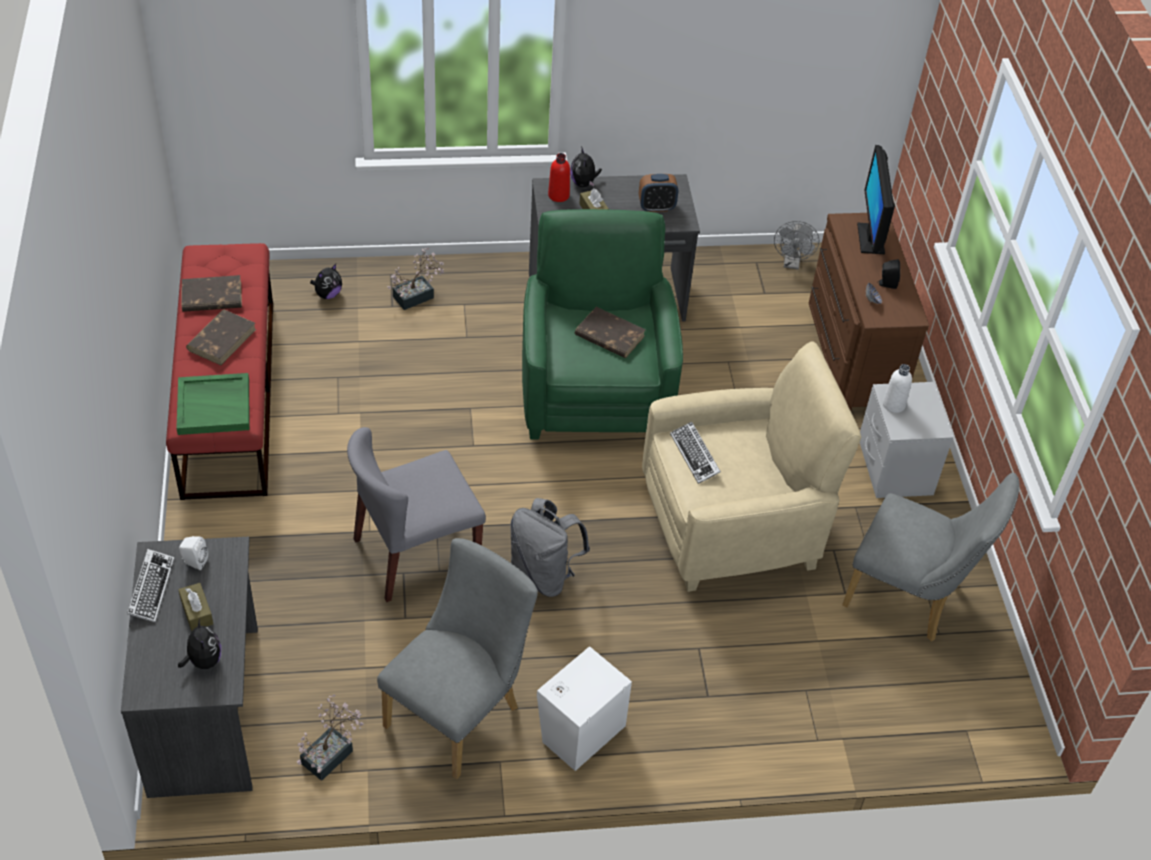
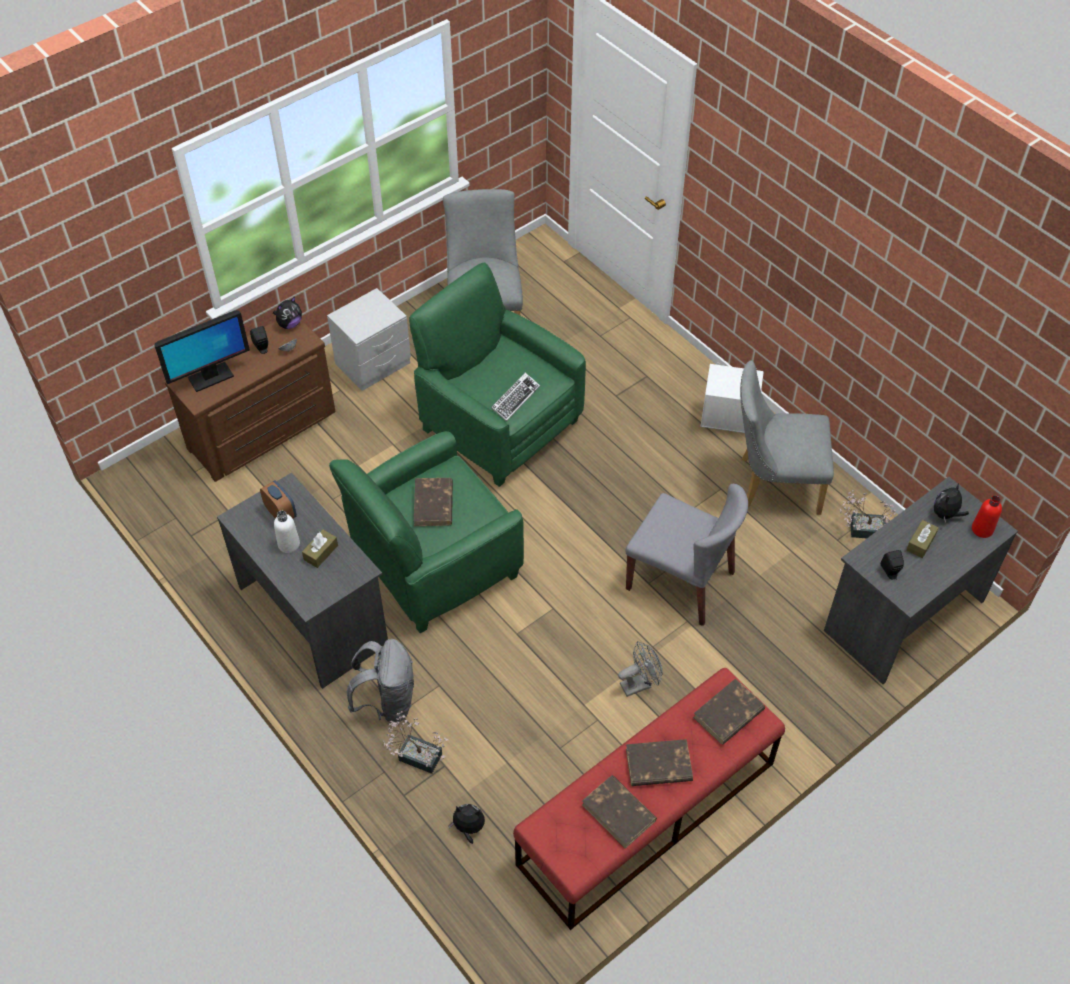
camera: 120 degrees left, 5 degrees up
(151, 589) = (932, 580): keyboard -> none
(194, 562) = (890, 572): white speaker -> black speaker
(214, 406) = (728, 714): green tray -> brown book
(544, 575) = (632, 500): grey backpack -> grey backpack (387, 702)
(558, 195) = (316, 588): red bottle -> red bottle (982, 529)
(584, 183) = (285, 580): plush toy -> plush toy (289, 324)
(732, 524) = (498, 424): beige armchair -> green armchair
(792, 263) = (176, 511): grey fan -> grey fan (639, 683)
(893, 405) = (369, 326): white bottle -> white bottle (289, 544)

